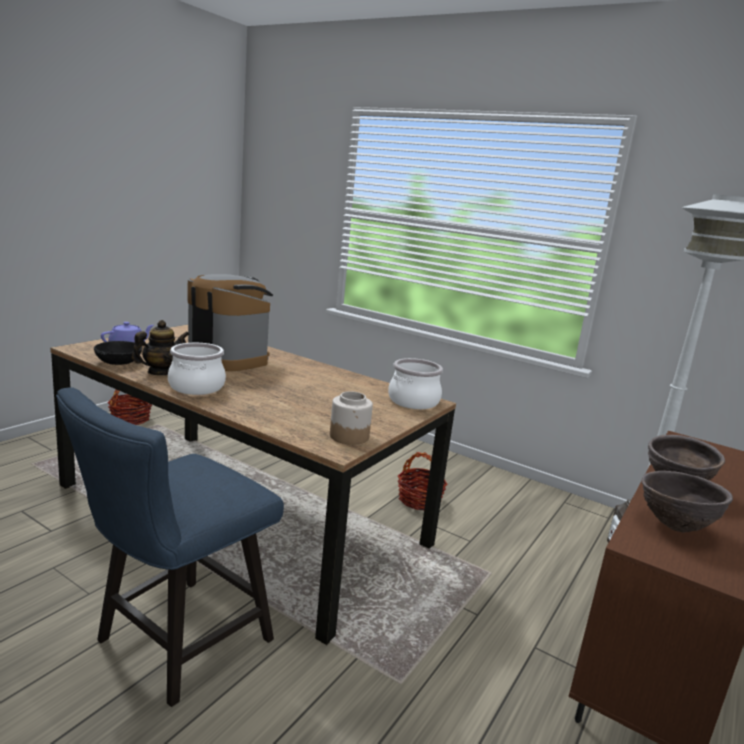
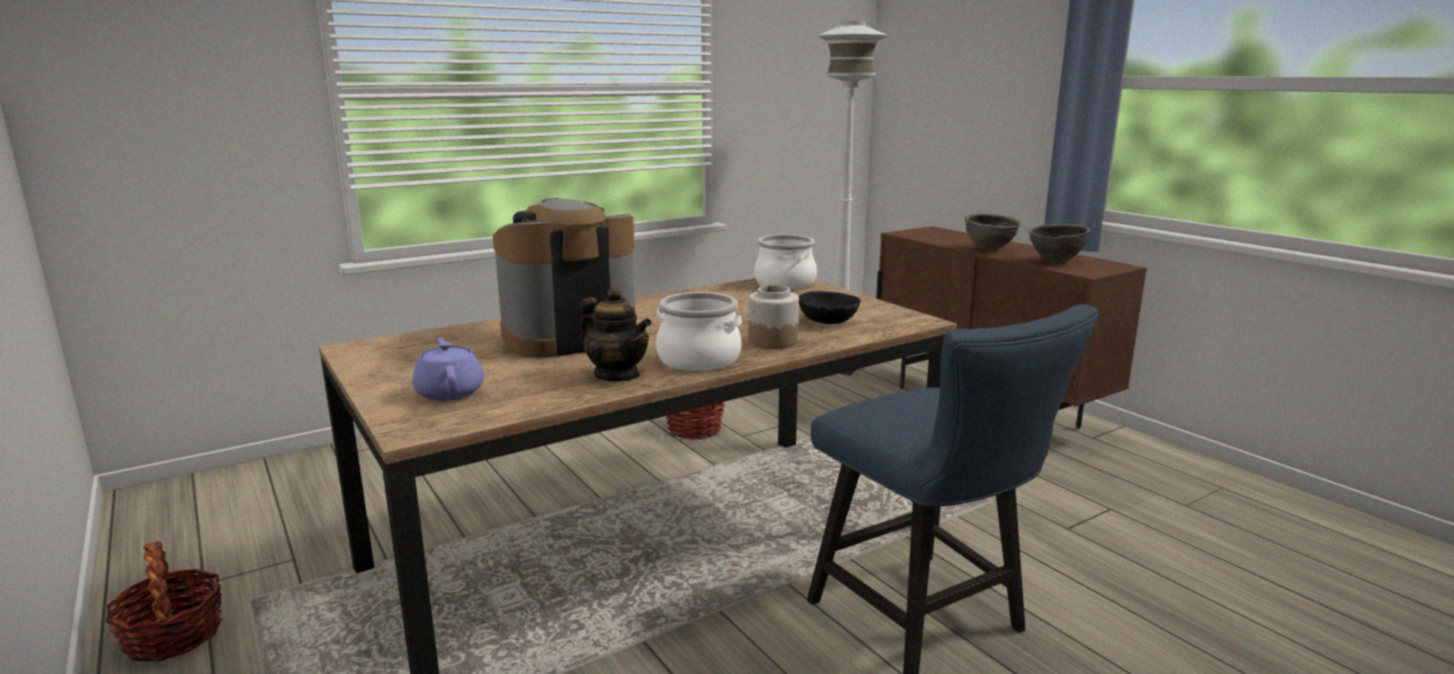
camera: 65 degrees left, 0 degrees up
(118, 362) = (540, 400): black bowl -> black bowl (827, 321)
(161, 372) = (617, 375): teapot -> teapot turned 150 degrees clockwise
(349, 436) = (884, 314): jar -> jar (772, 341)

